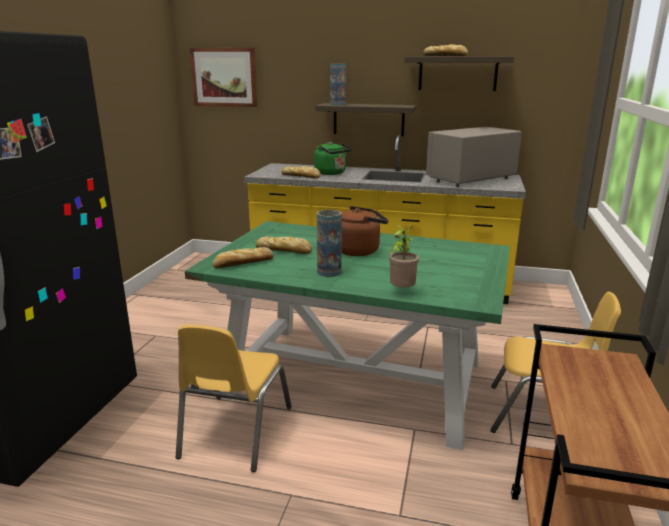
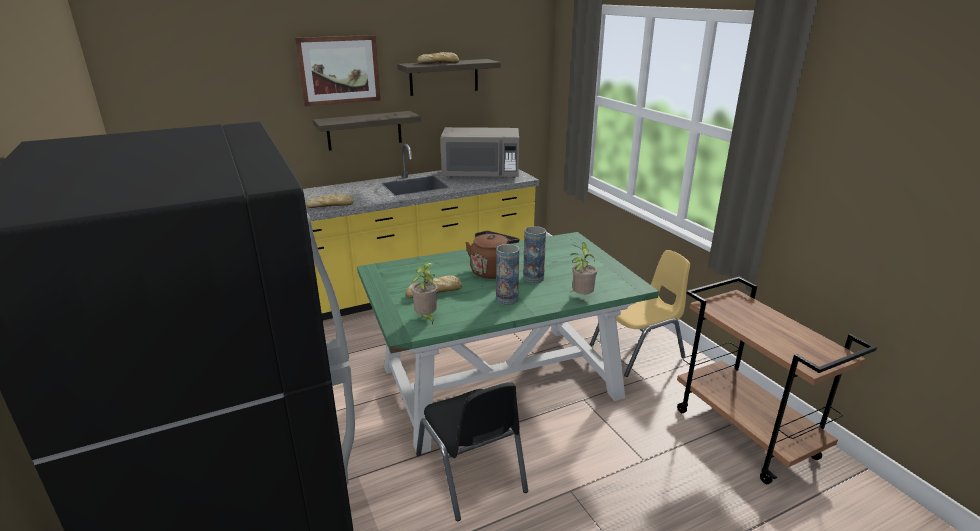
camera: 40 degrees left, 5 degrees up
(224, 77) = (177, 102): picture -> picture (339, 70)
(235, 432) = (471, 473): yellow chair -> black chair
(242, 263) = (426, 318): bread -> potted plant
(332, 173) = (353, 194): green kettle -> none
(338, 104) = (338, 120): vase -> vase (533, 278)
(471, 179) = (481, 175): grey microwave -> grey microwave turned 105 degrees counterclockwise

